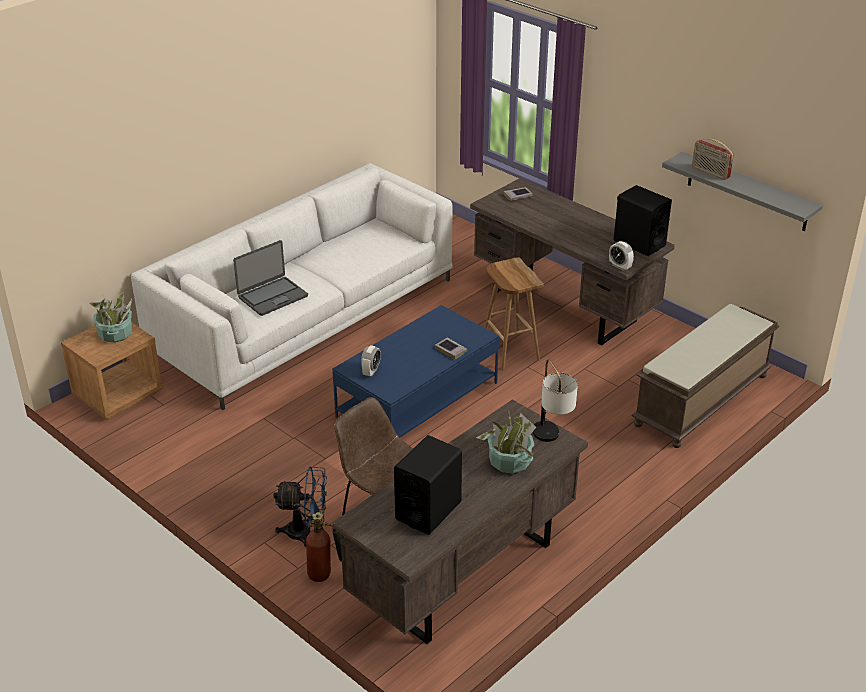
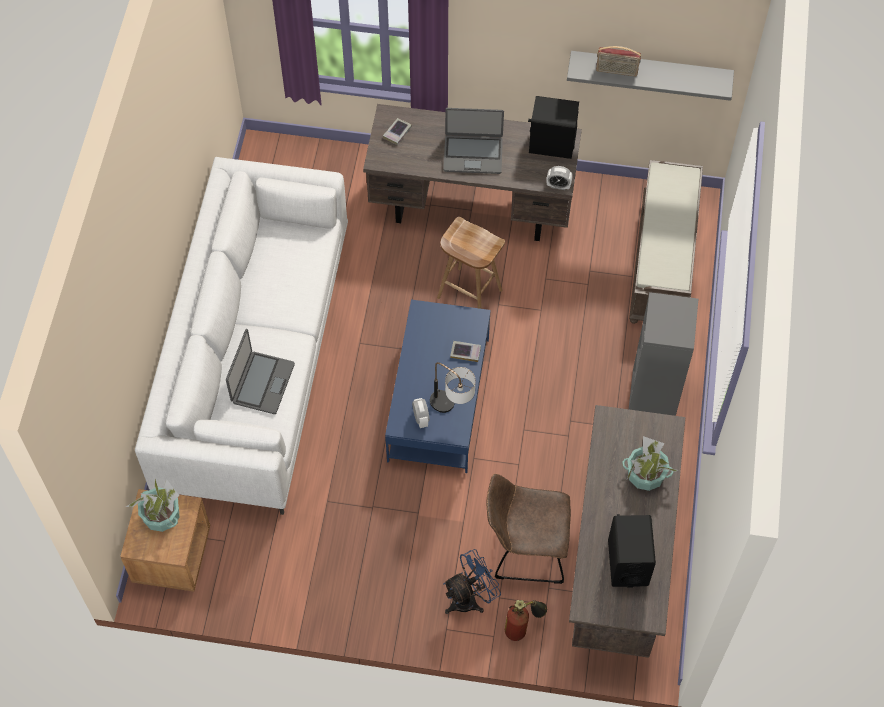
camera: 35 degrees left, 25 degrees up
(551, 441) = (658, 433): table lamp -> table lamp (452, 408)
(566, 226) = (473, 154): none -> laptop
(608, 480) = (653, 396): none -> grey bookcase

